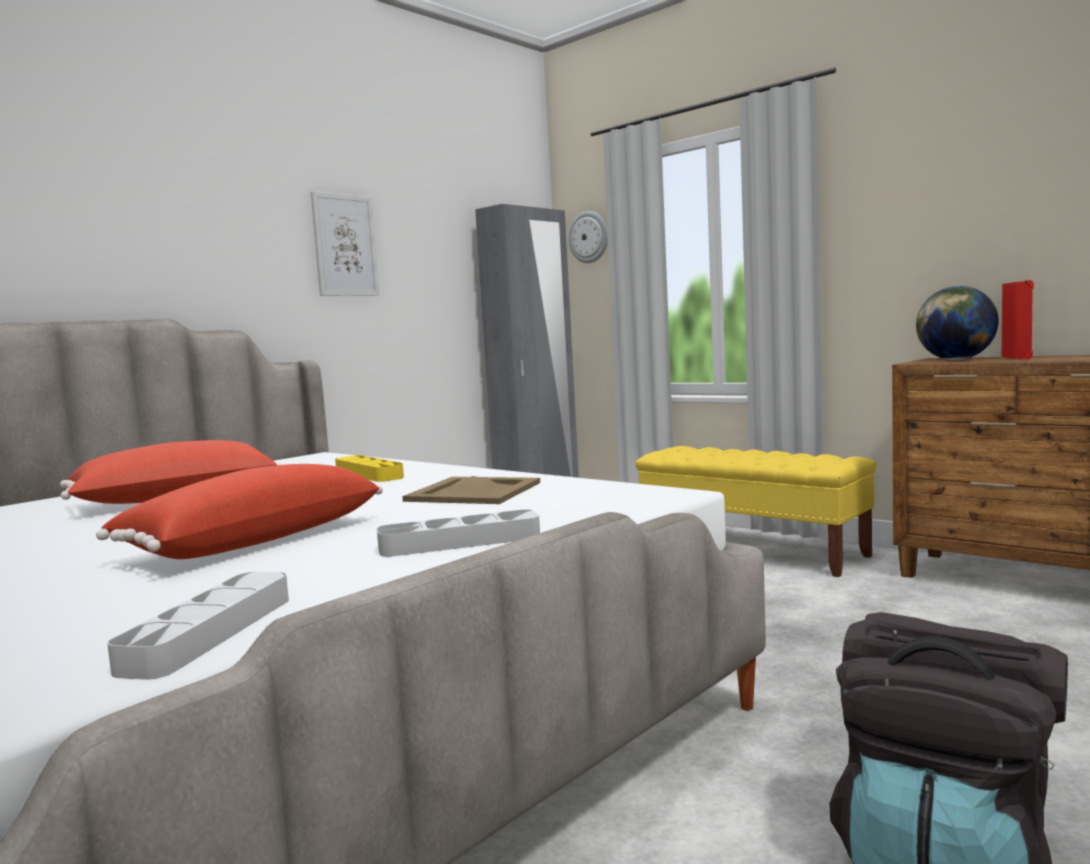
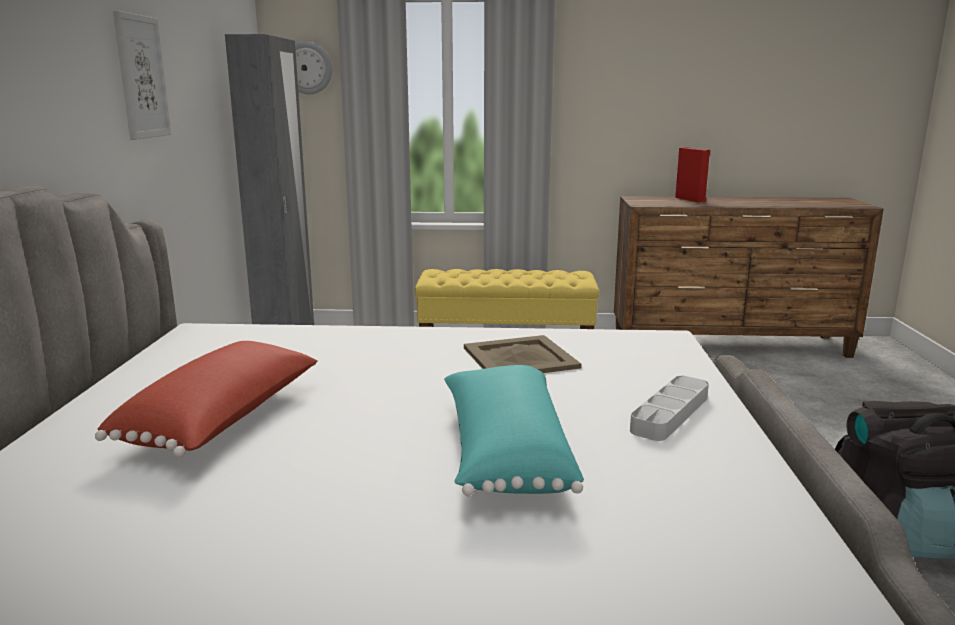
camera: 40 degrees left, 10 degrees up
(210, 632) = (770, 546): grey tray -> none
(253, 541) = (504, 453): red pillow -> turquoise pillow
(368, 474) = (350, 350): yellow tray -> none
(955, 360) = (656, 201): globe -> none

